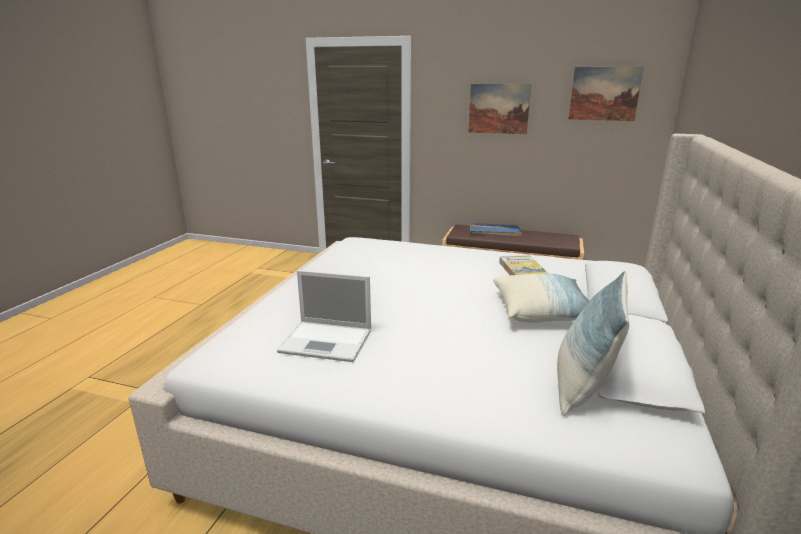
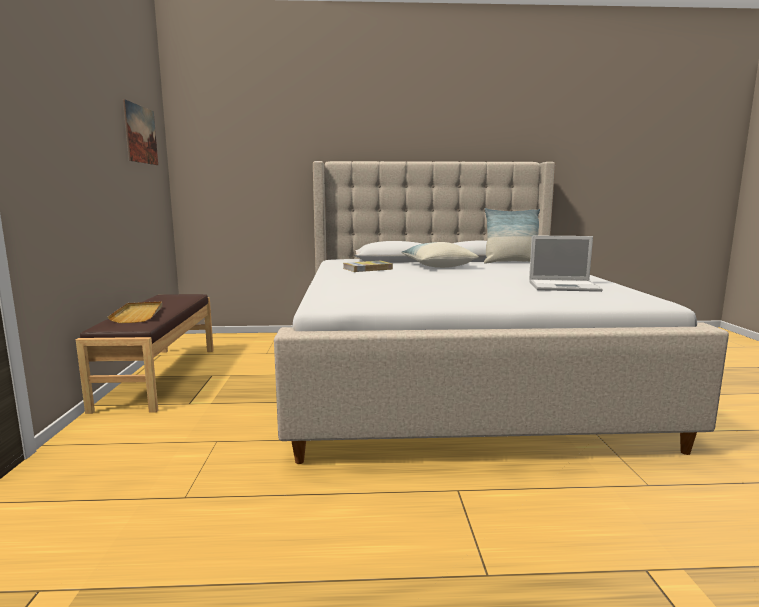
camera: 110 degrees left, 10 degrees down
(328, 341) = (565, 286): laptop -> laptop turned 105 degrees clockwise
(495, 232) = (138, 314): blue tray -> beige tray
(498, 109) = (83, 141): picture -> none

